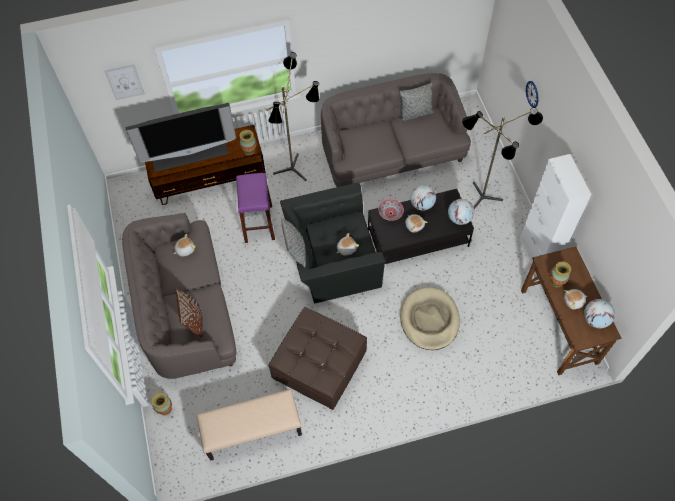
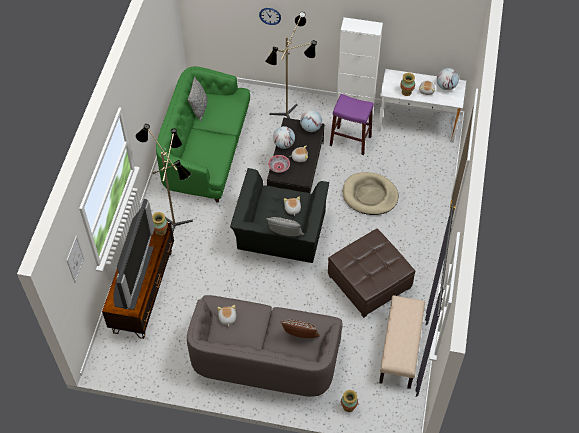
camera: 65 degrees left, 5 degrees down
(258, 224) = (213, 272): purple stool -> purple stool (350, 141)
(392, 153) = (206, 152): grey sofa -> green sofa
(559, 326) = (417, 123): brown desk -> white desk

